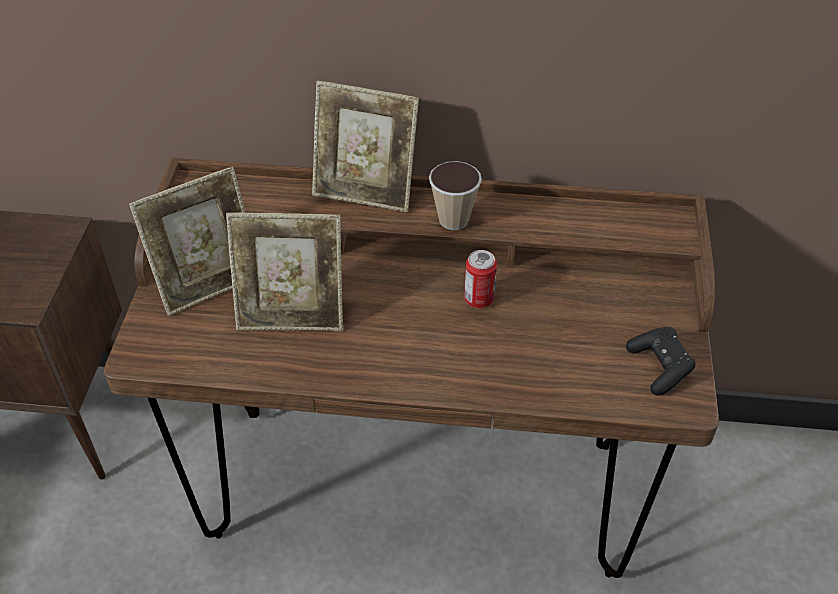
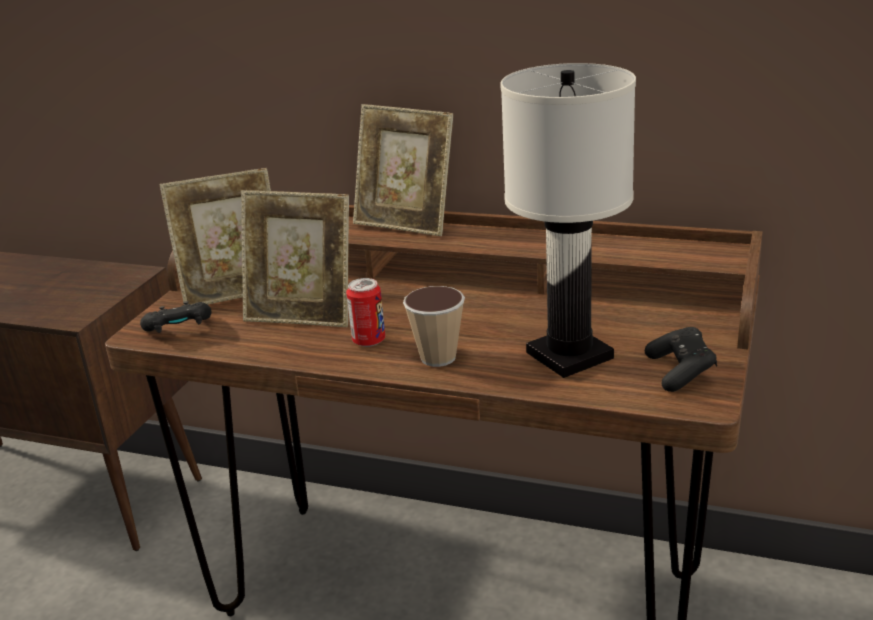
camera: 15 degrees right, 20 degrees down
(175, 349) = (179, 331): none -> black game controller
(453, 220) = (485, 242): cup -> cup (438, 357)
(479, 299) = (498, 313): can -> can (369, 341)
(561, 354) = (571, 355): none -> white table lamp

